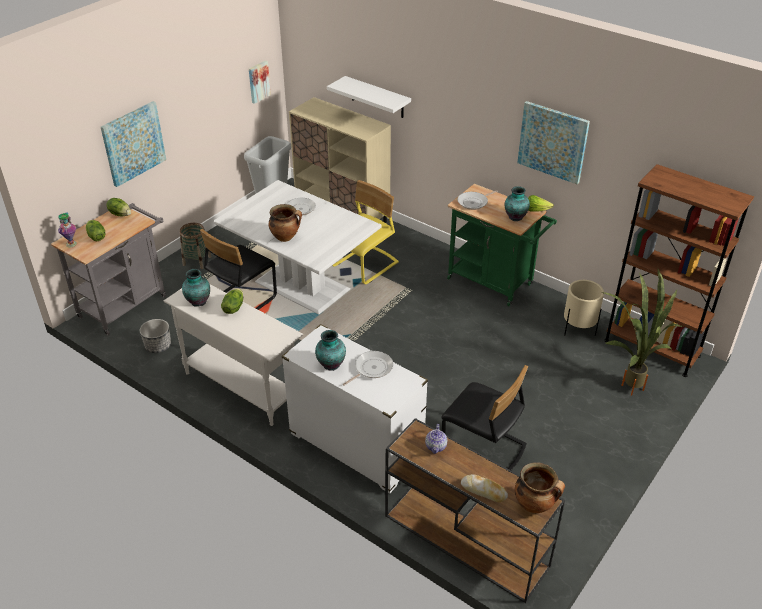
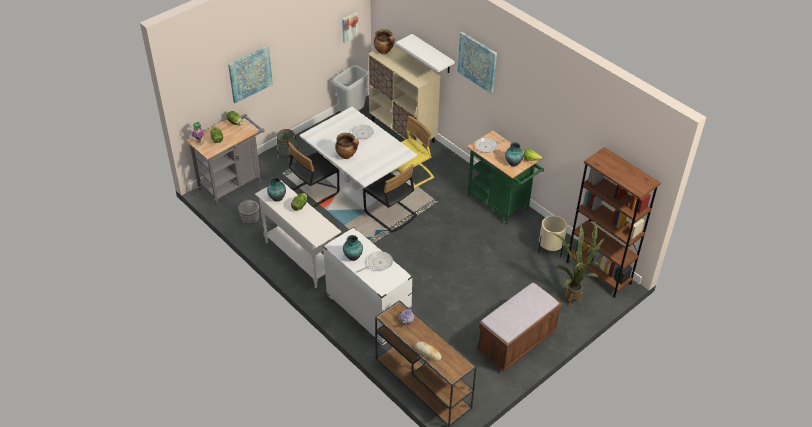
camera: 10 degrees right, 5 degrees up
(483, 449) = (453, 326): black chair -> black chair (390, 214)
(535, 505) = (456, 366): cooking pot -> cooking pot (384, 51)
(553, 142) = (543, 115): picture -> picture (477, 62)
(580, 457) = (516, 342): none -> brown bench

